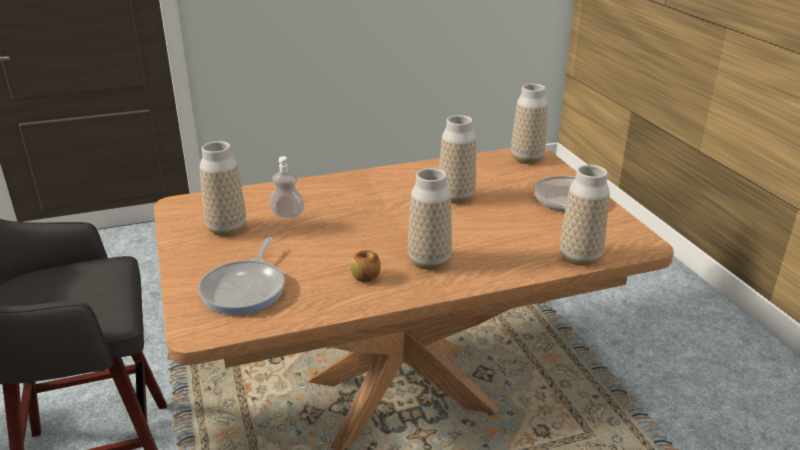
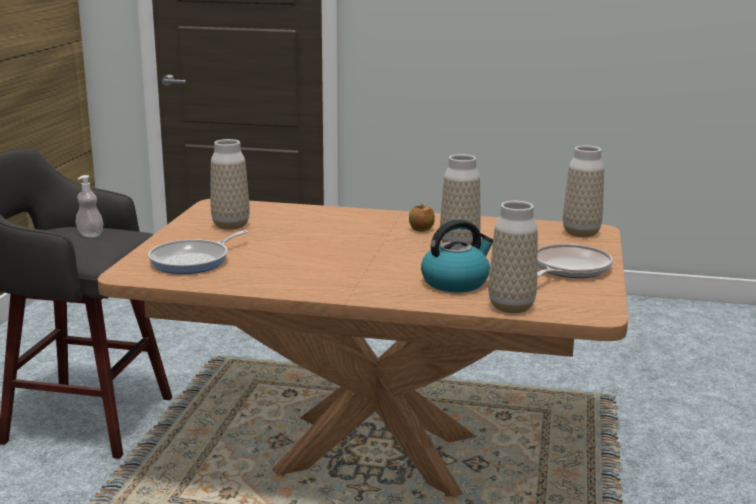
camera: 30 degrees right, 10 degrees down
(287, 214) = (291, 226): soap dispenser -> soap dispenser (90, 235)
(365, 277) = (294, 275): apple -> apple (421, 229)
(429, 262) = (364, 278): vase -> none
(506, 242) = (456, 282): none -> kettle

